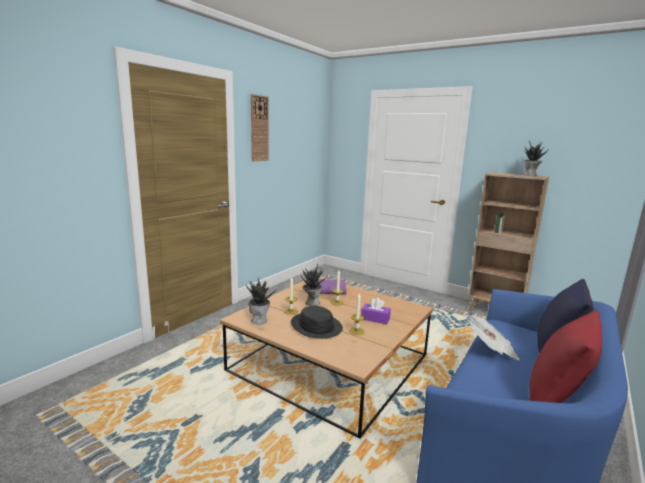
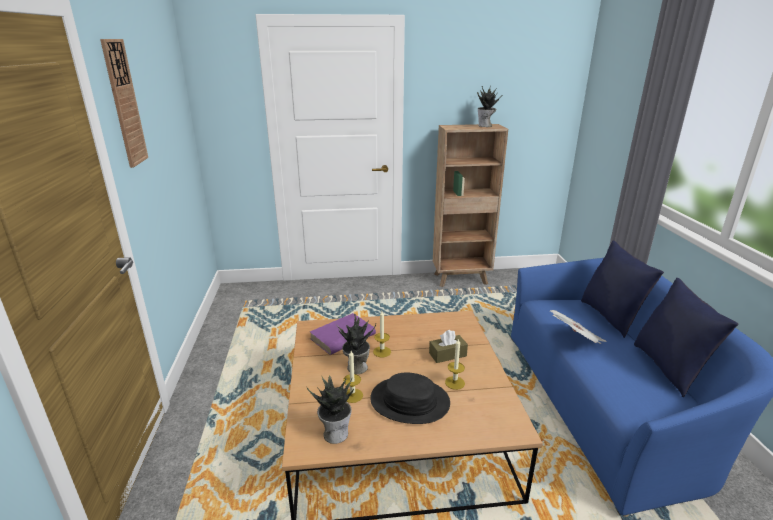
camera: 40 degrees left, 10 degrees up
(375, 319) = (447, 354): purple tissue box -> brown tissue box
(556, 399) = (669, 368): red pillow -> blue pillow

